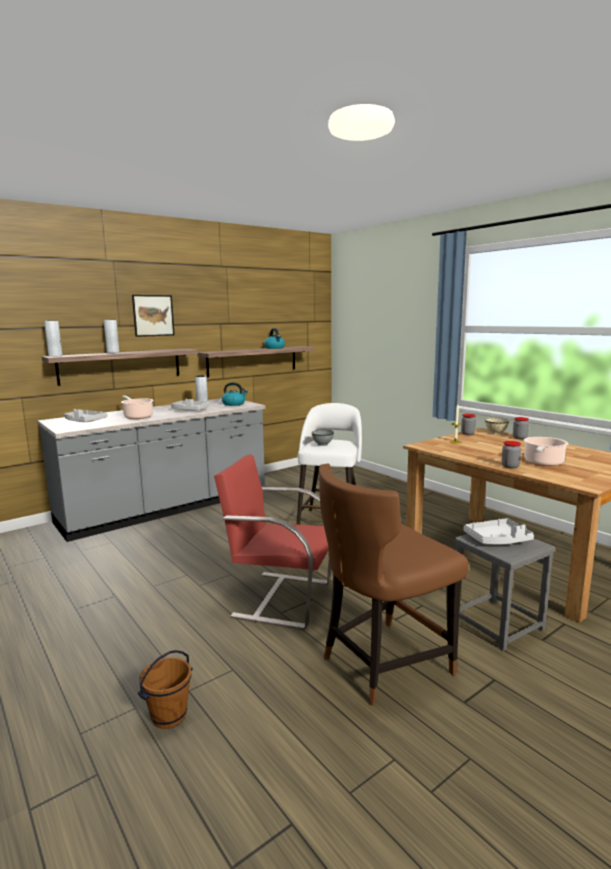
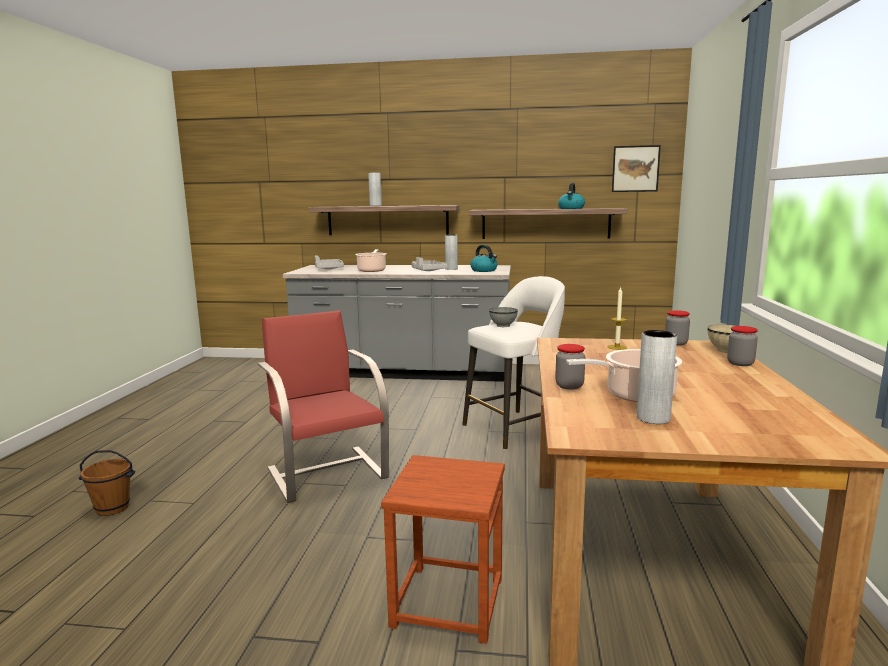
camera: 45 degrees right, 0 degrees up
(55, 356) = (323, 206): grey vase -> grey vase (653, 418)
(153, 315) = (424, 168): picture -> picture (635, 169)
(382, 663) = (275, 562): brown chair -> none
(496, 623) = (447, 601): grey stool -> brown stool
(497, 540) = (445, 476): grey tray -> none

